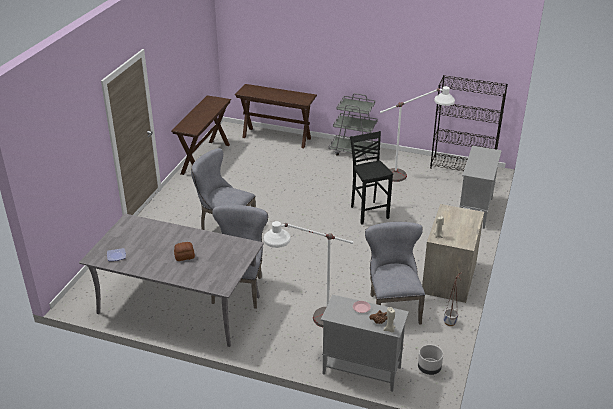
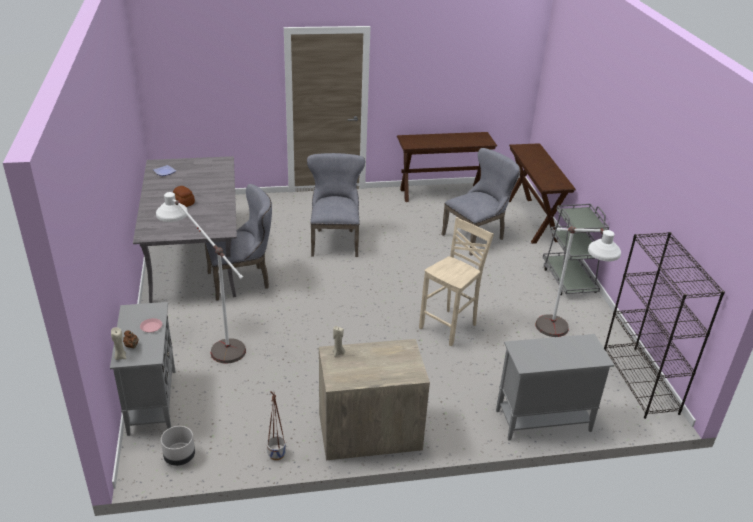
camera: 60 degrees right, 0 degrees up
(368, 212) = (449, 326): black stool -> beige stool
(392, 306) = (277, 395): grey chair -> grey chair (476, 236)

